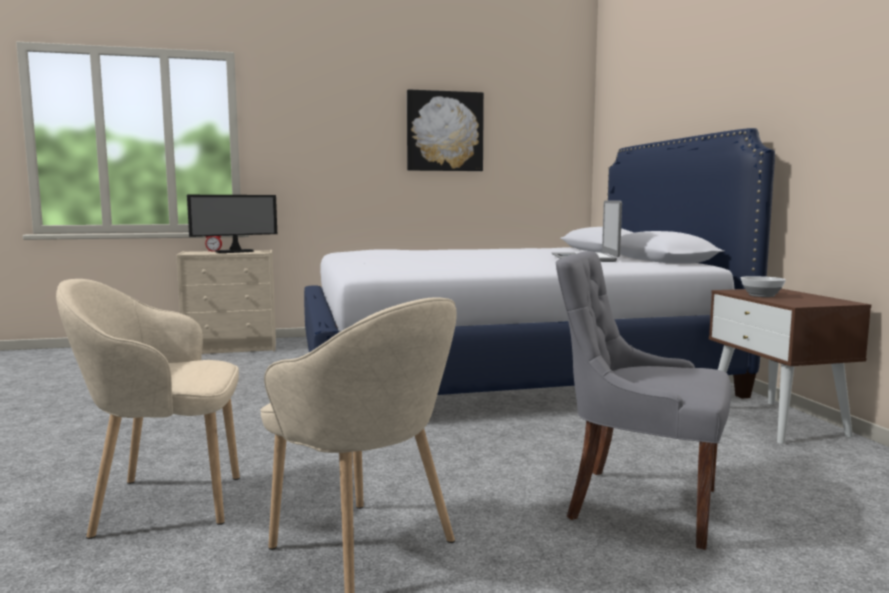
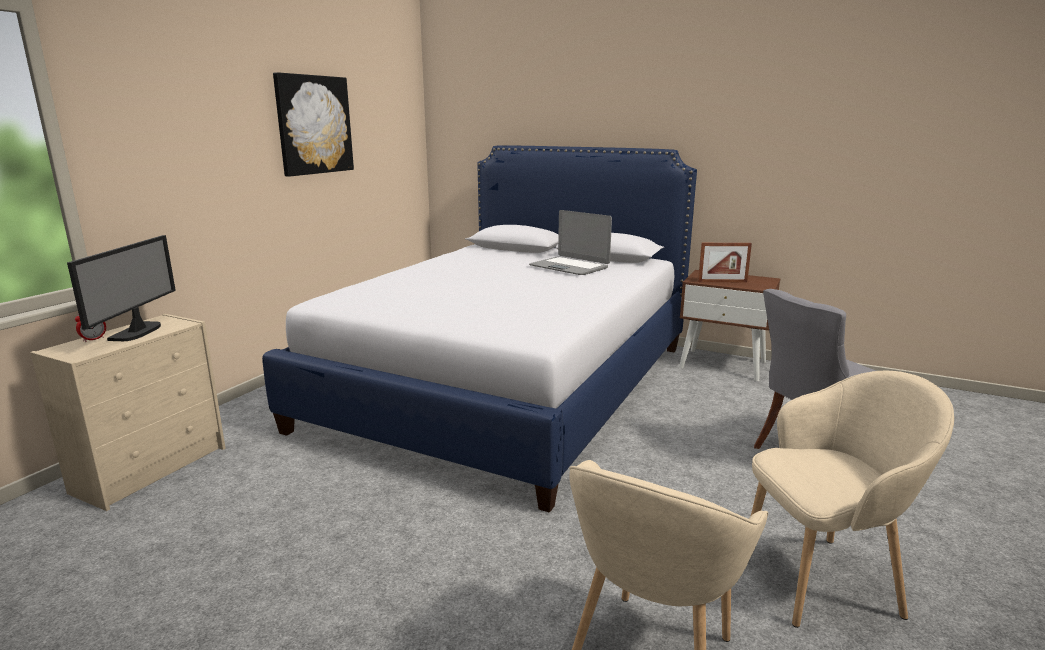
camera: 50 degrees left, 10 degrees up
(762, 295) = (722, 282): bowl -> picture frame

